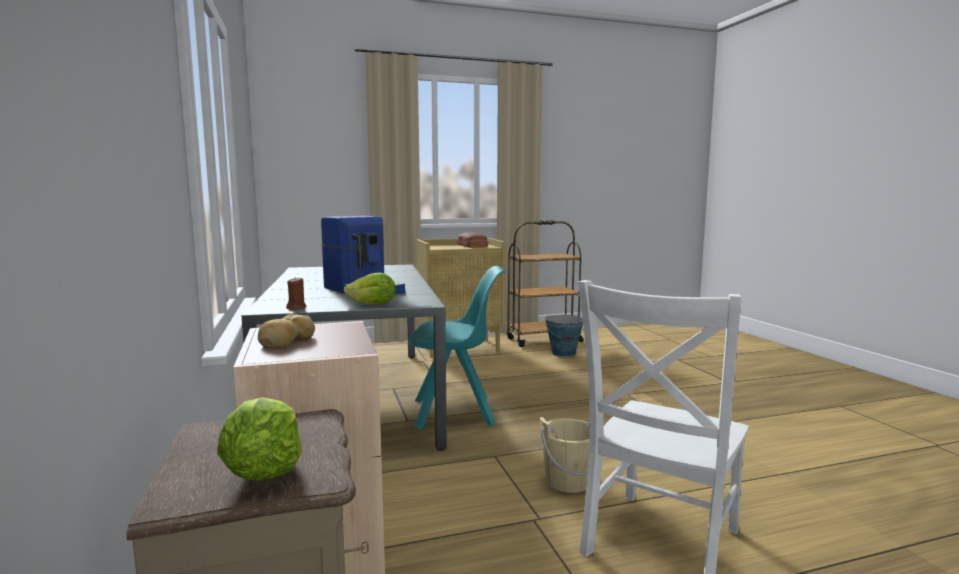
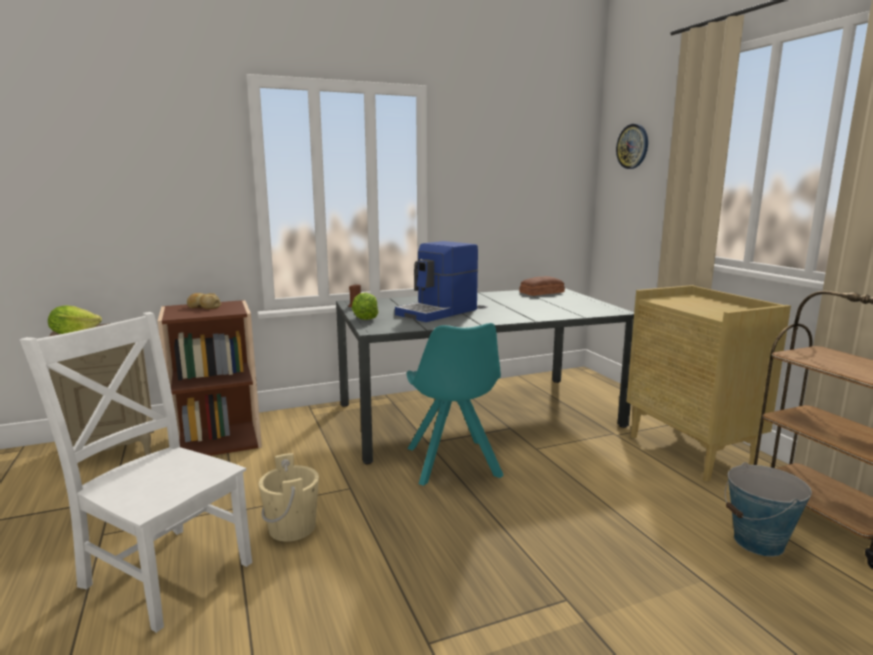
camera: 85 degrees right, 5 degrees up
(305, 134) = (632, 146): none -> wall clock
(471, 246) = (718, 310): bread -> bread (540, 292)

